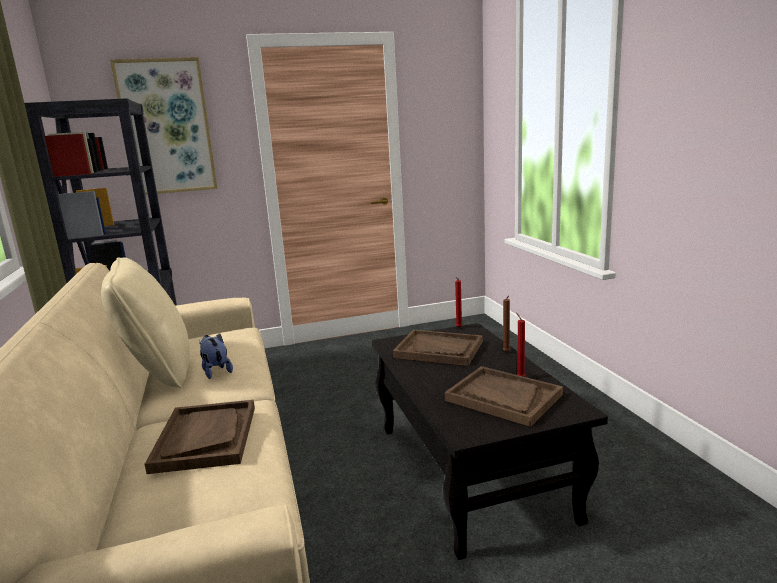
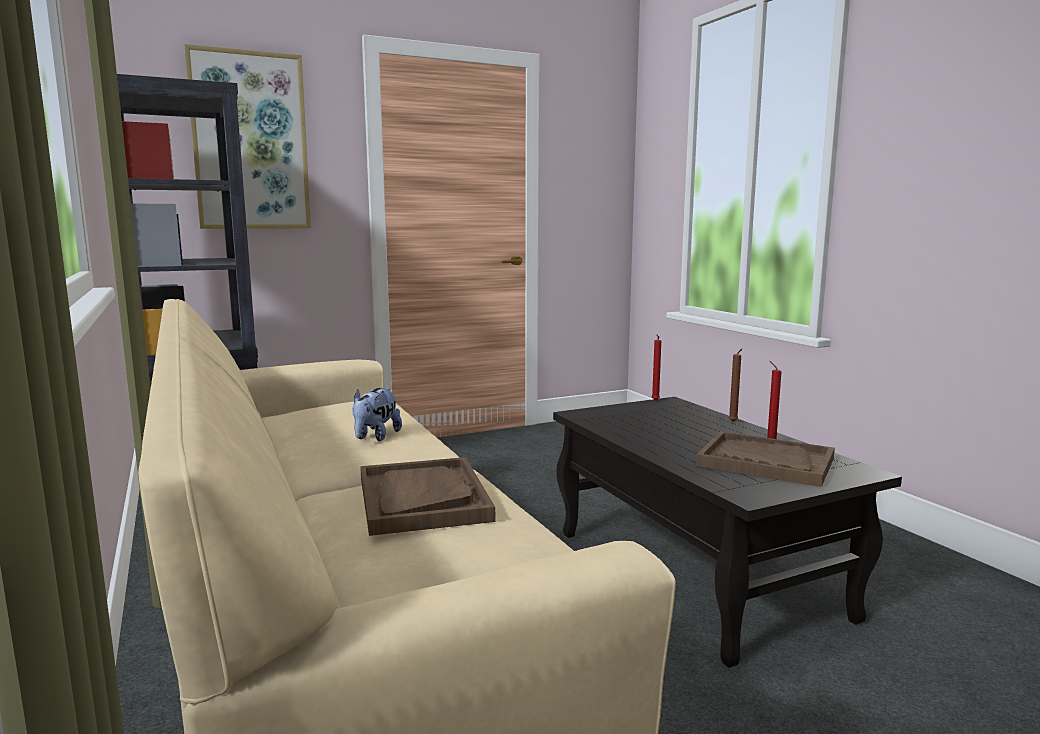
camera: 10 degrees left, 5 degrees down
(158, 372) = (288, 439): beige pillow -> none
(216, 371) = (375, 437): plush toy -> plush toy turned 120 degrees counterclockwise
(439, 349) = (648, 420): brown tray -> none

